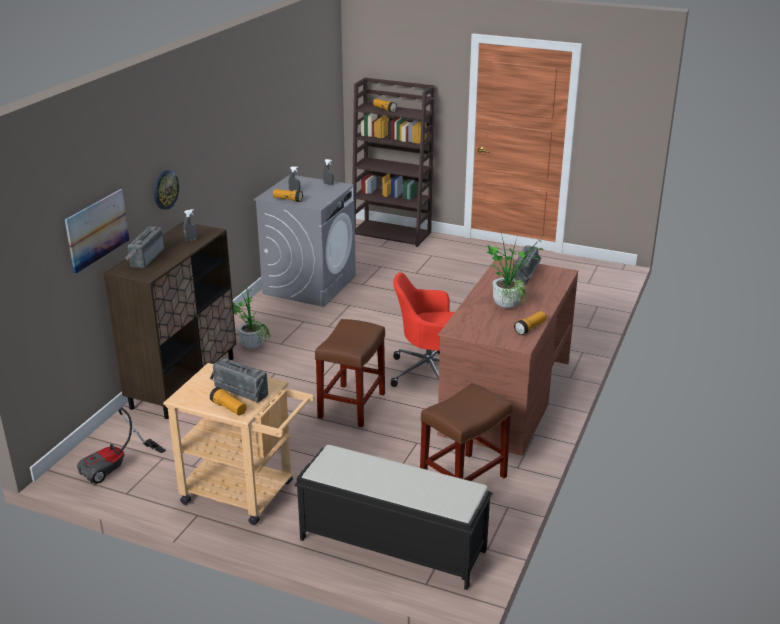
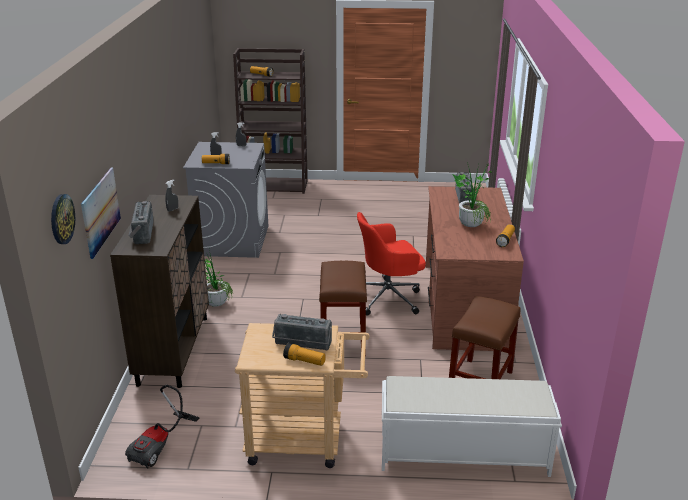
camera: 20 degrees left, 0 degrees up
(165, 189) = (135, 165): wall clock -> wall clock (61, 219)
(391, 544) = (462, 453): black bench -> white bench

